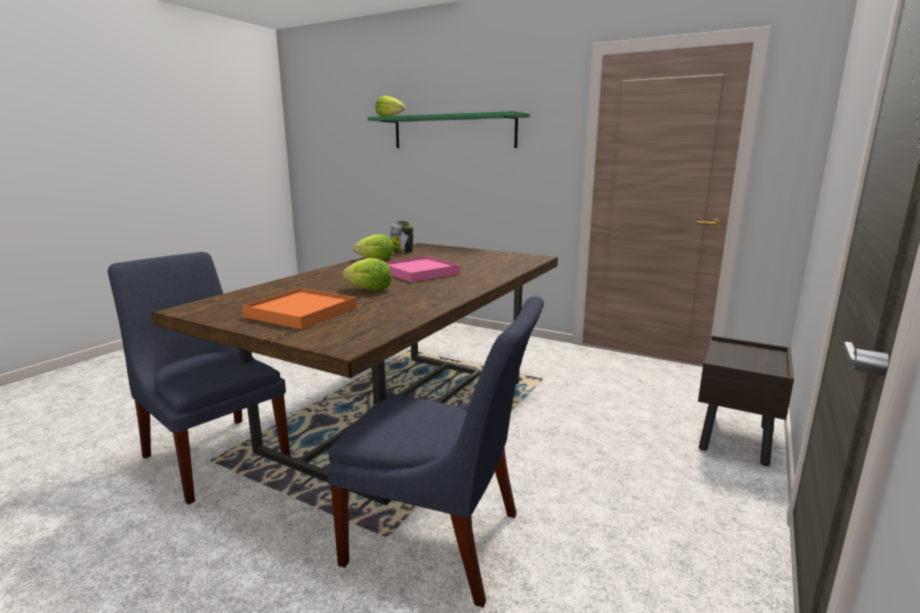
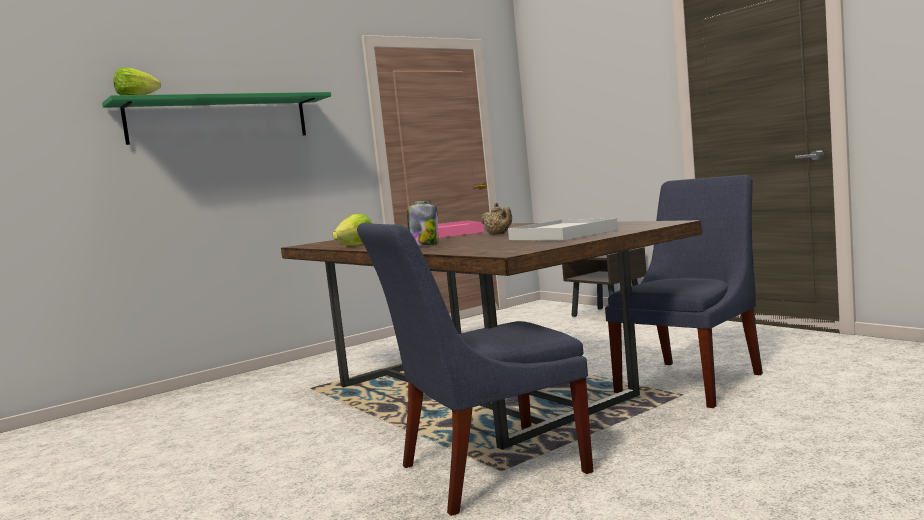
camera: 65 degrees left, 10 degrees down
(301, 312) = (562, 235): orange tray -> white tray
(369, 290) = (498, 234): lettuce -> beige teapot
(402, 251) = (326, 245): jar -> jar (424, 245)

